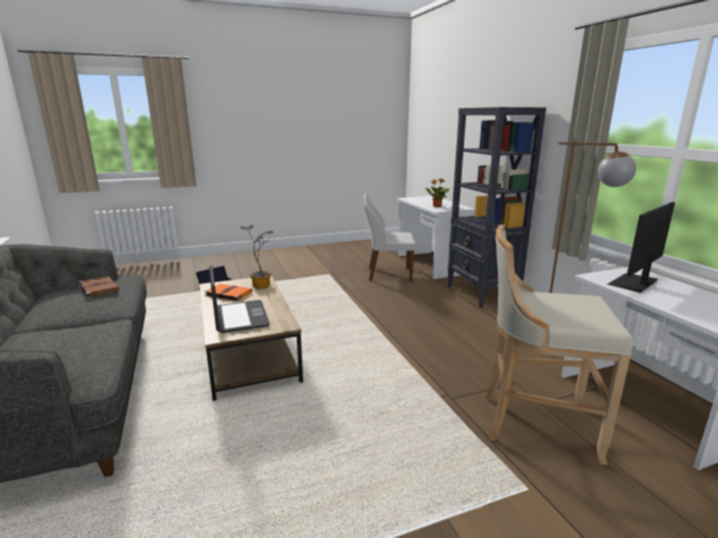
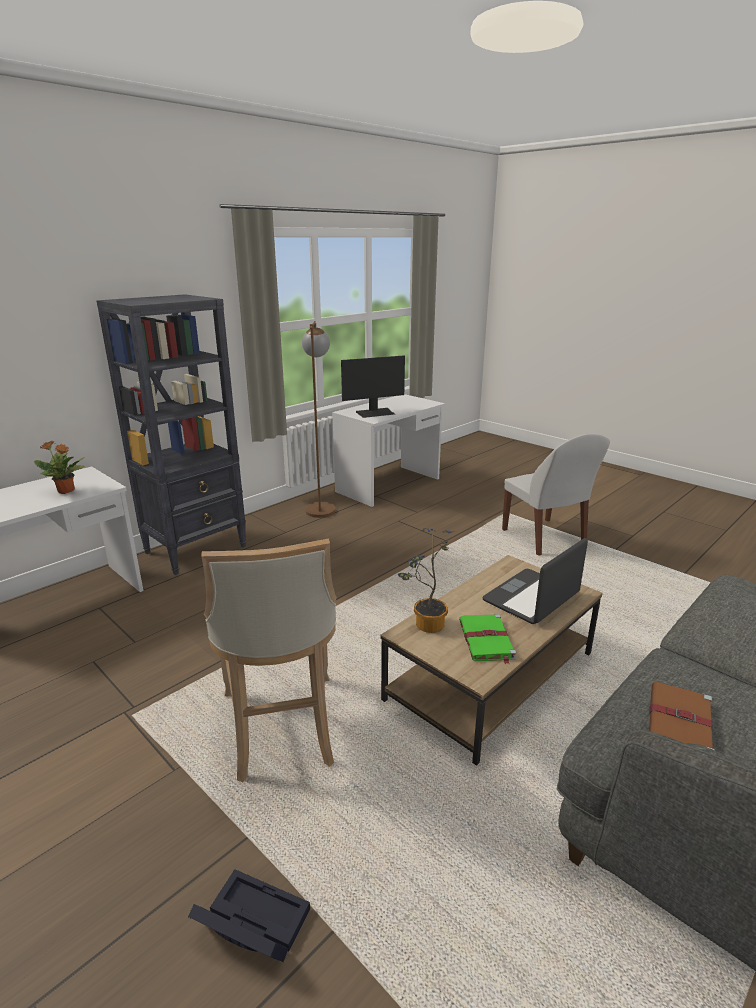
camera: 115 degrees left, 5 degrees up
(228, 294) = (486, 640): orange book -> green book
(387, 274) = (122, 638): white chair -> white chair (544, 538)
(534, 423) = (443, 513): beige stool -> beige stool (281, 729)
(633, 283) = (375, 413): monitor -> monitor turned 45 degrees counterclockwise

